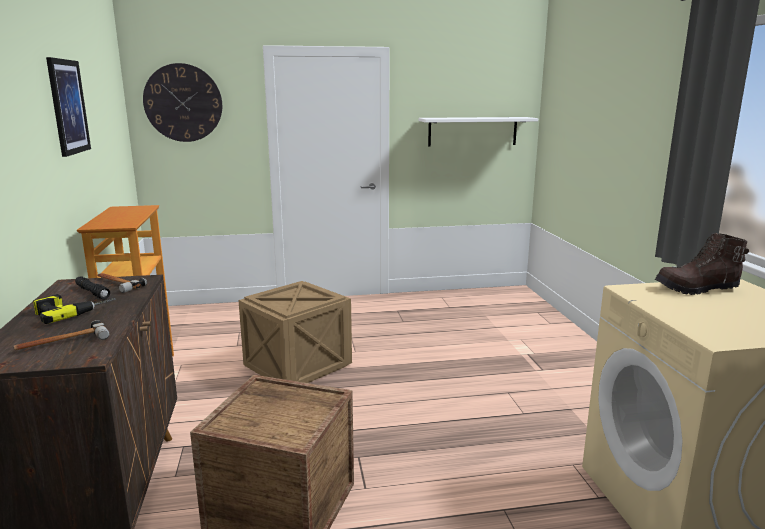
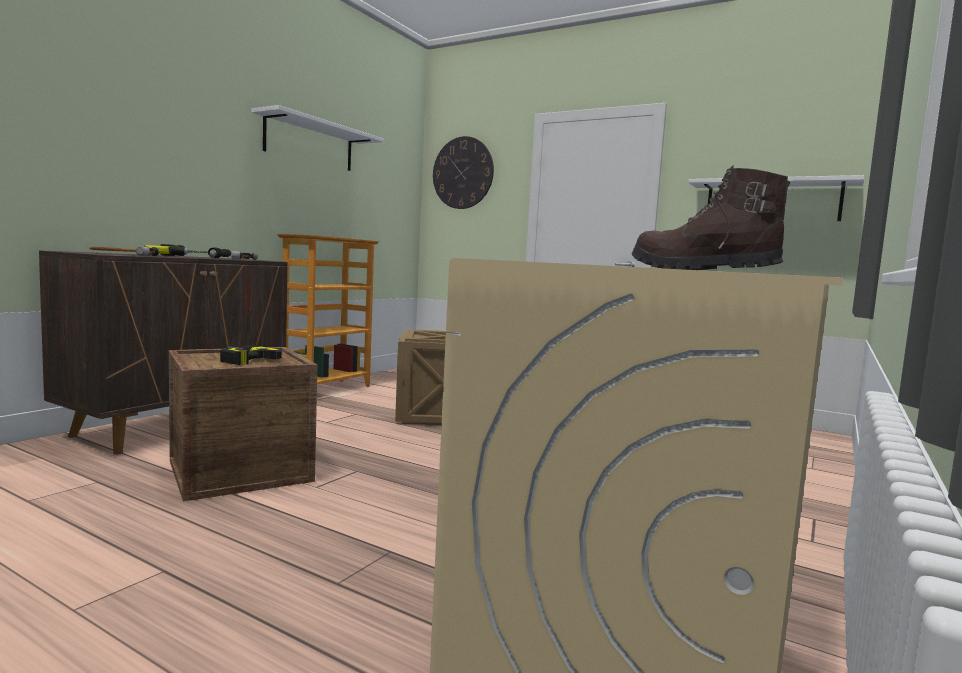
camera: 40 degrees right, 10 degrees down
(68, 107) = (310, 143): picture -> white shelf
(272, 412) = (238, 359): none -> power drill

